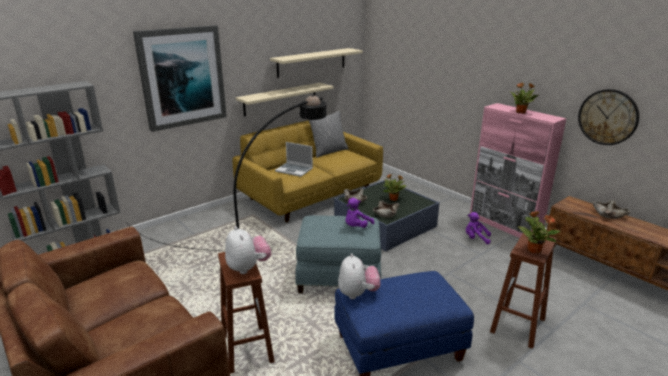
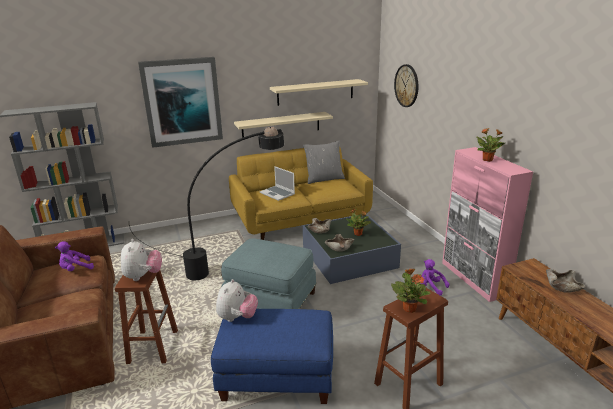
camera: 20 degrees right, 0 degrees up
(356, 227) = (284, 256): purple plush toy -> purple plush toy (75, 269)
(608, 117) = (572, 175): wall clock -> wall clock (406, 85)

